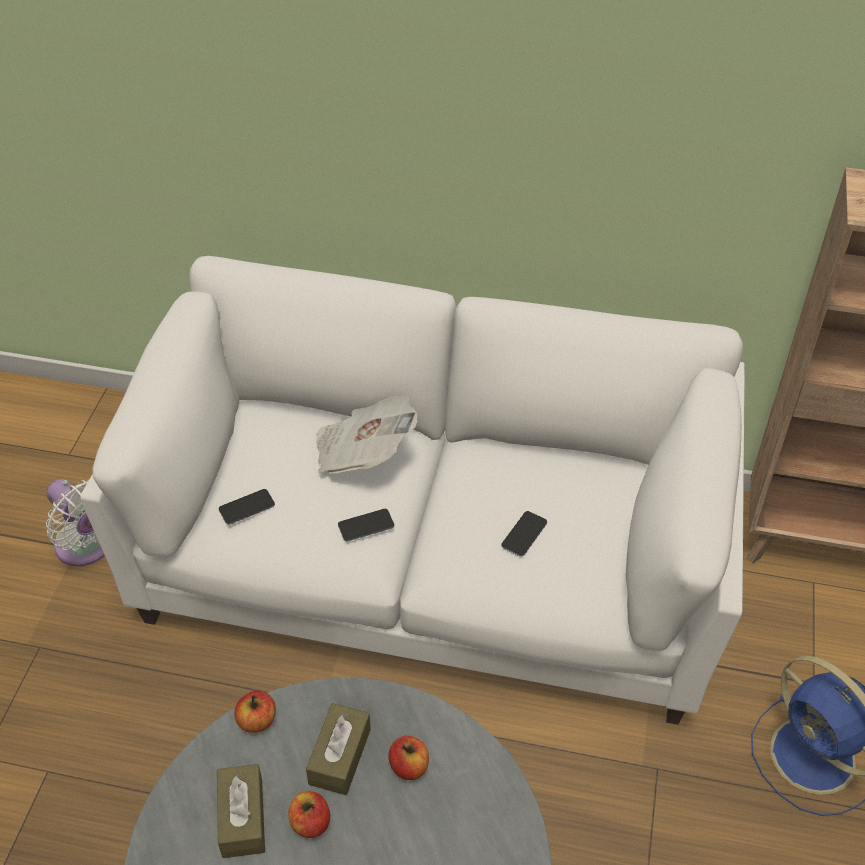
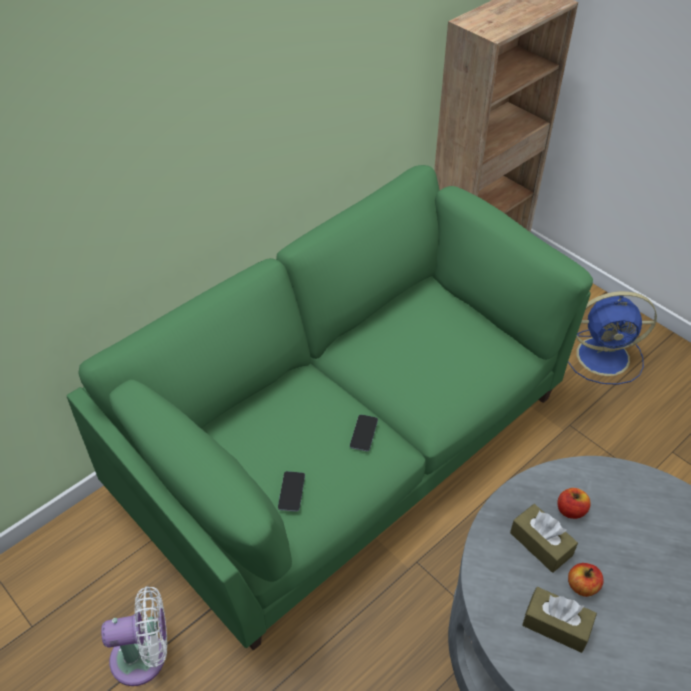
camera: 55 degrees left, 0 degrees up
(257, 721) = (483, 578): apple -> none
(363, 453) = (300, 401): newspaper -> none
(432, 560) = (343, 445): white sofa -> green sofa
(524, 534) = (437, 359): phone -> none

